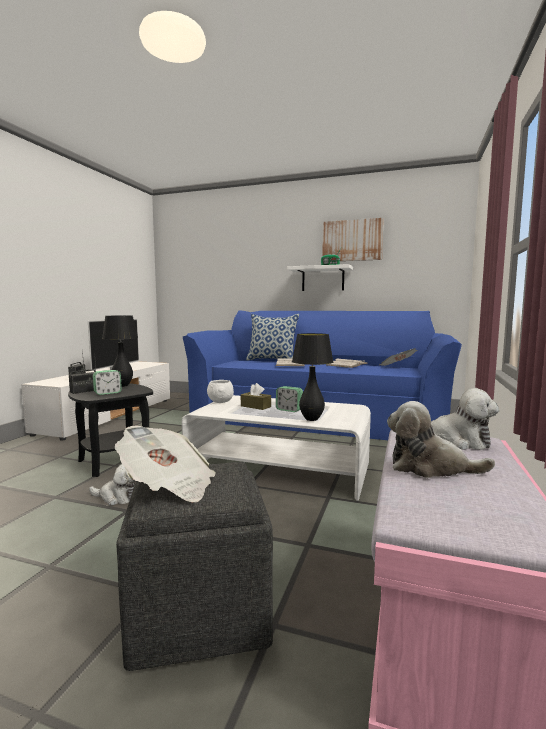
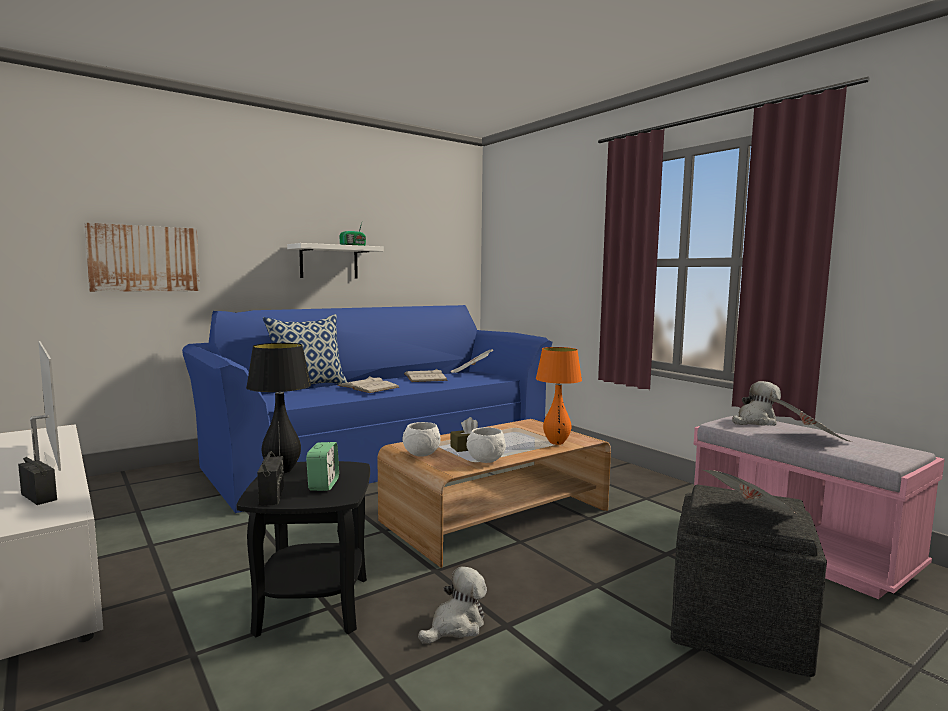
camera: 55 degrees left, 0 degrees up
(231, 414) = (486, 461): none -> white bowl
(279, 468) = (496, 515): white coffee table -> brown coffee table
(289, 410) = (508, 441): alarm clock -> none
(311, 419) = (556, 443): black table lamp -> orange table lamp
(352, 240) = (365, 213): picture -> picture (144, 258)
(429, 467) = (809, 438): plush toy -> newspaper

